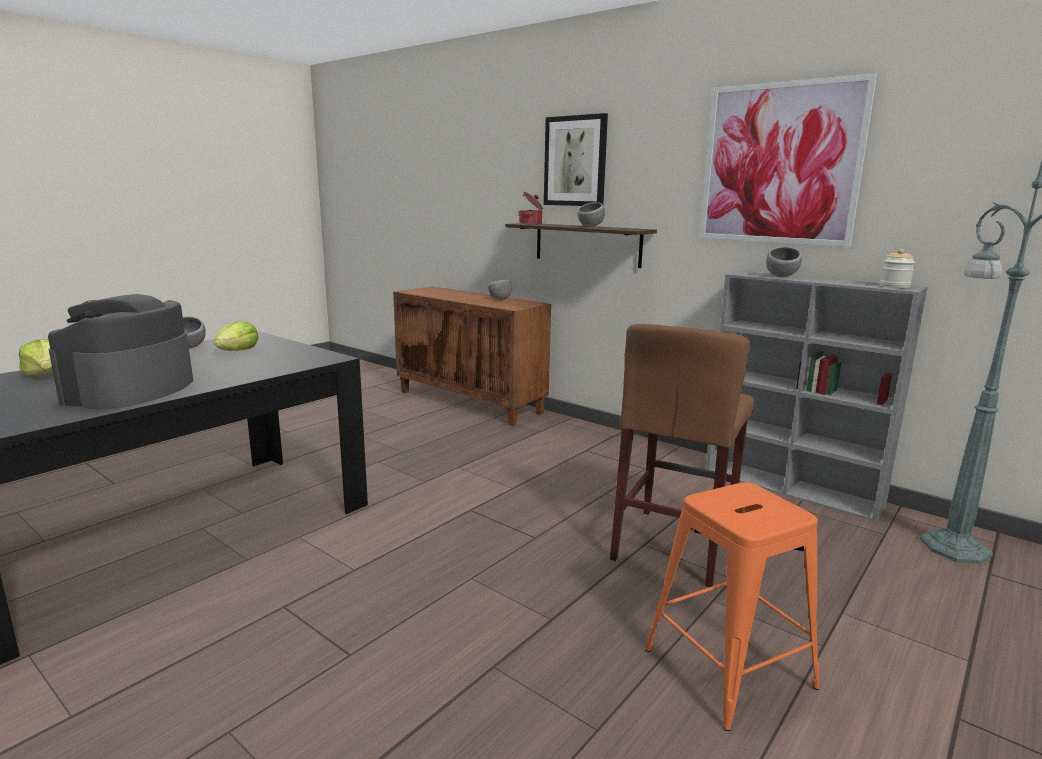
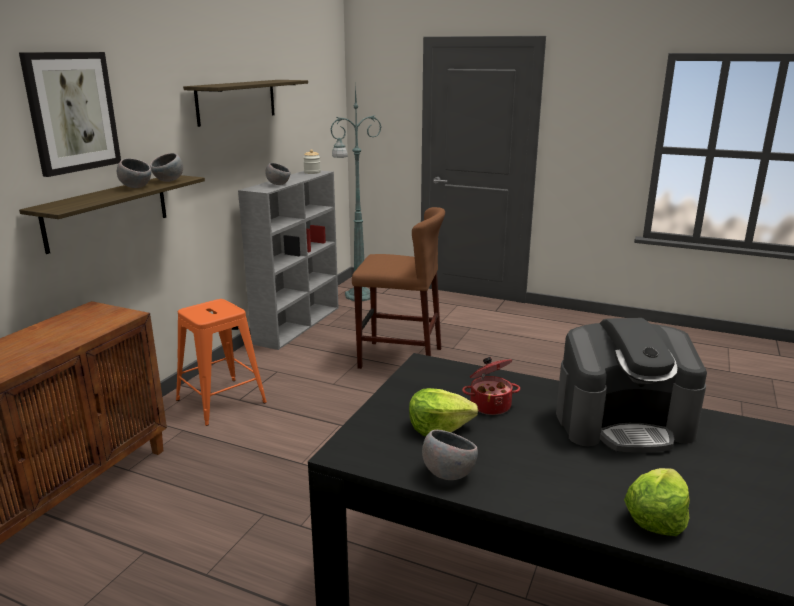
camera: 105 degrees left, 5 degrees up
(500, 299) = (49, 329): grey bowl -> grey bowl (169, 181)
(531, 223) = (61, 205): cooking pot -> cooking pot (490, 405)
(728, 667) = (504, 345): orange stool -> orange stool (220, 401)
(779, 164) = (237, 101): picture -> shelf

